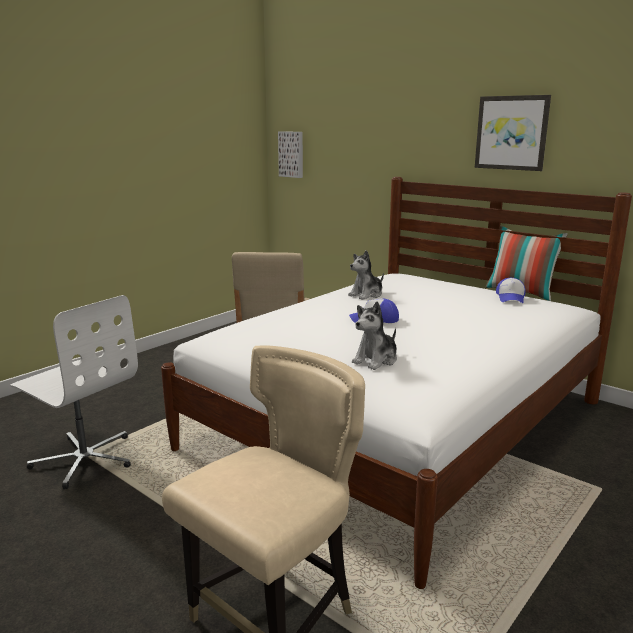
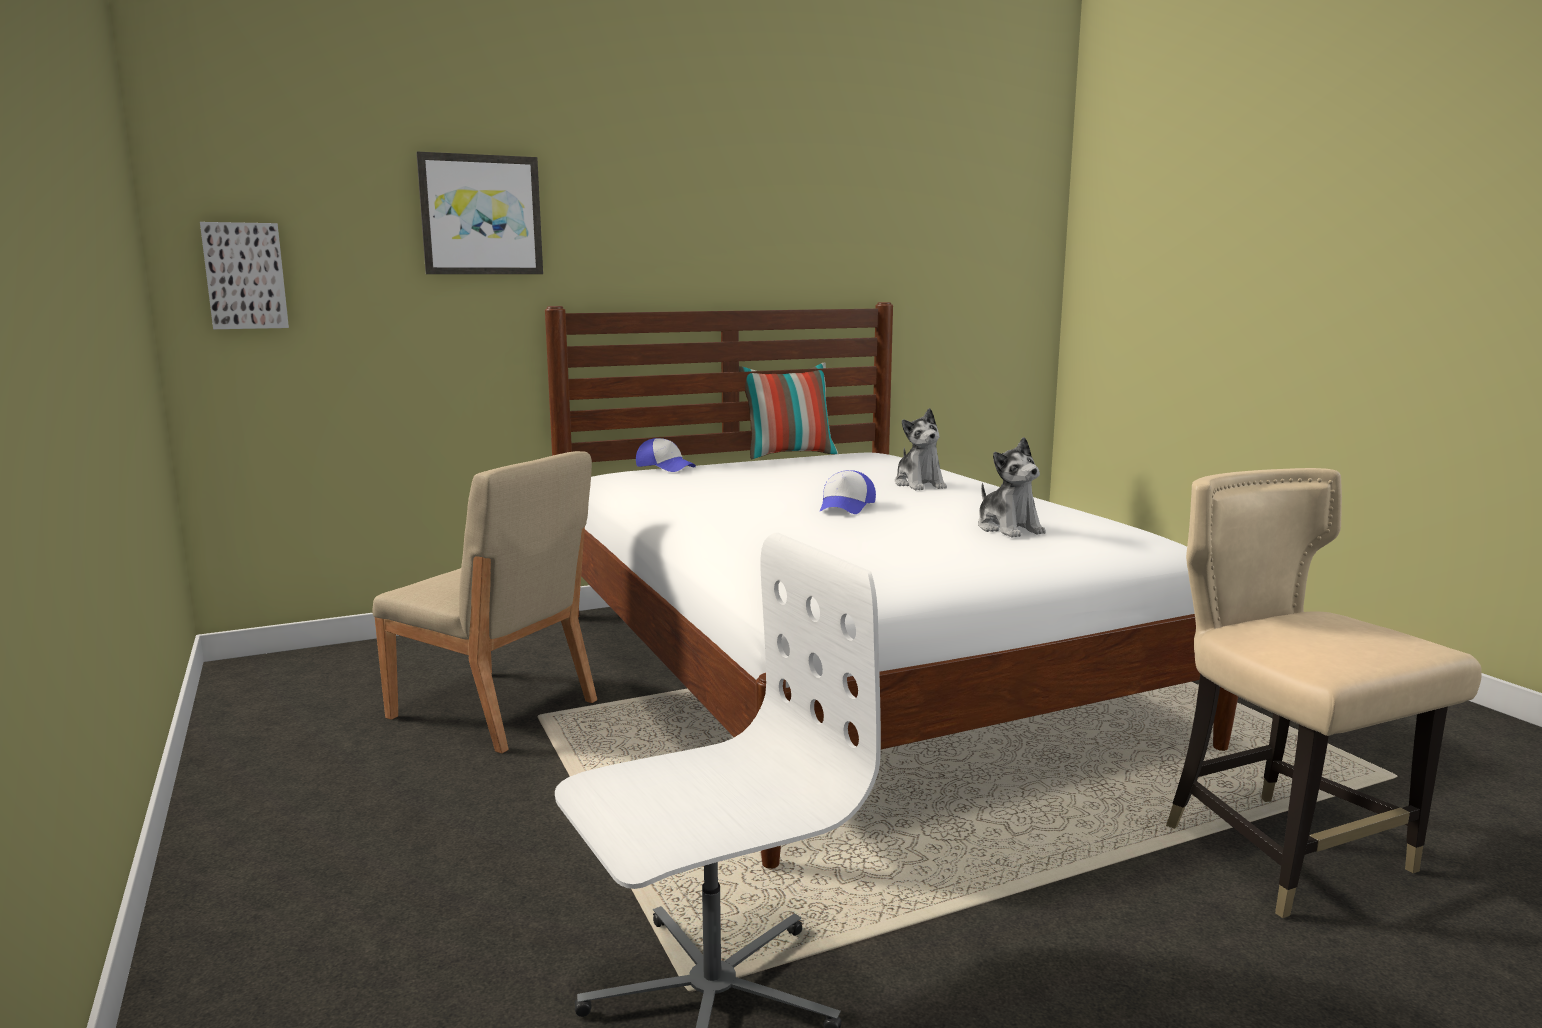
camera: 65 degrees left, 5 degrees down
(366, 295) = (714, 494): plush toy -> plush toy (919, 484)
(511, 133) = (733, 229): picture -> picture (481, 215)
(511, 298) = (823, 457): cap -> cap (665, 467)

